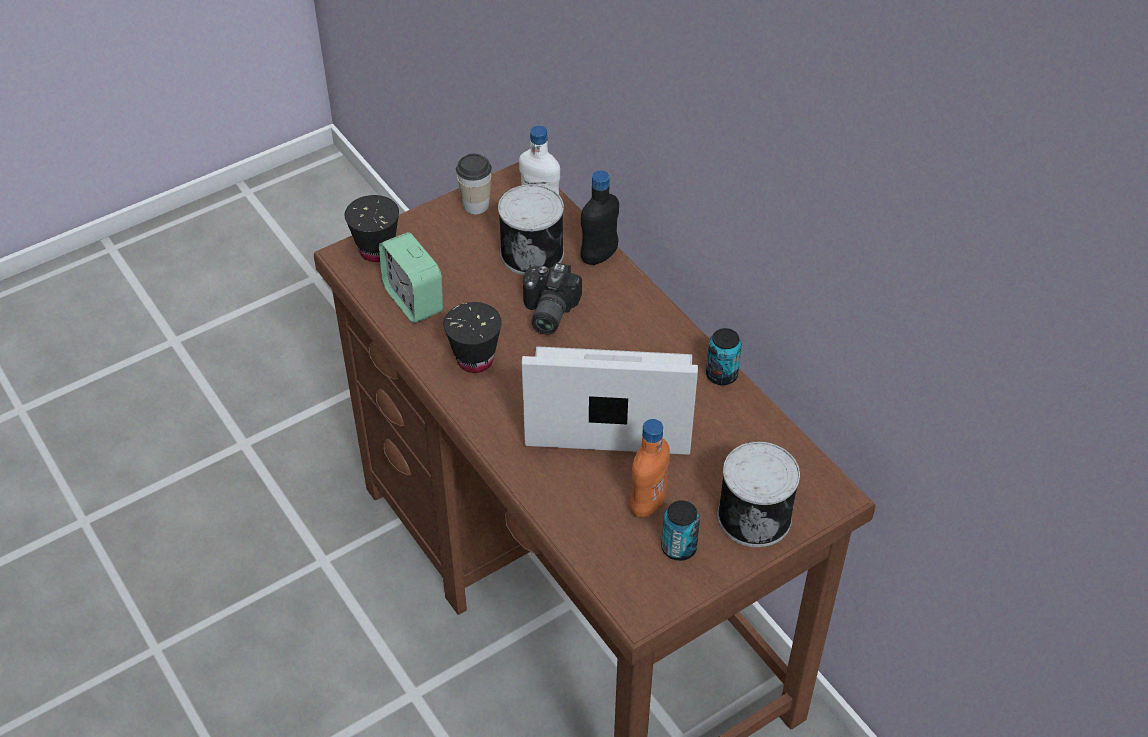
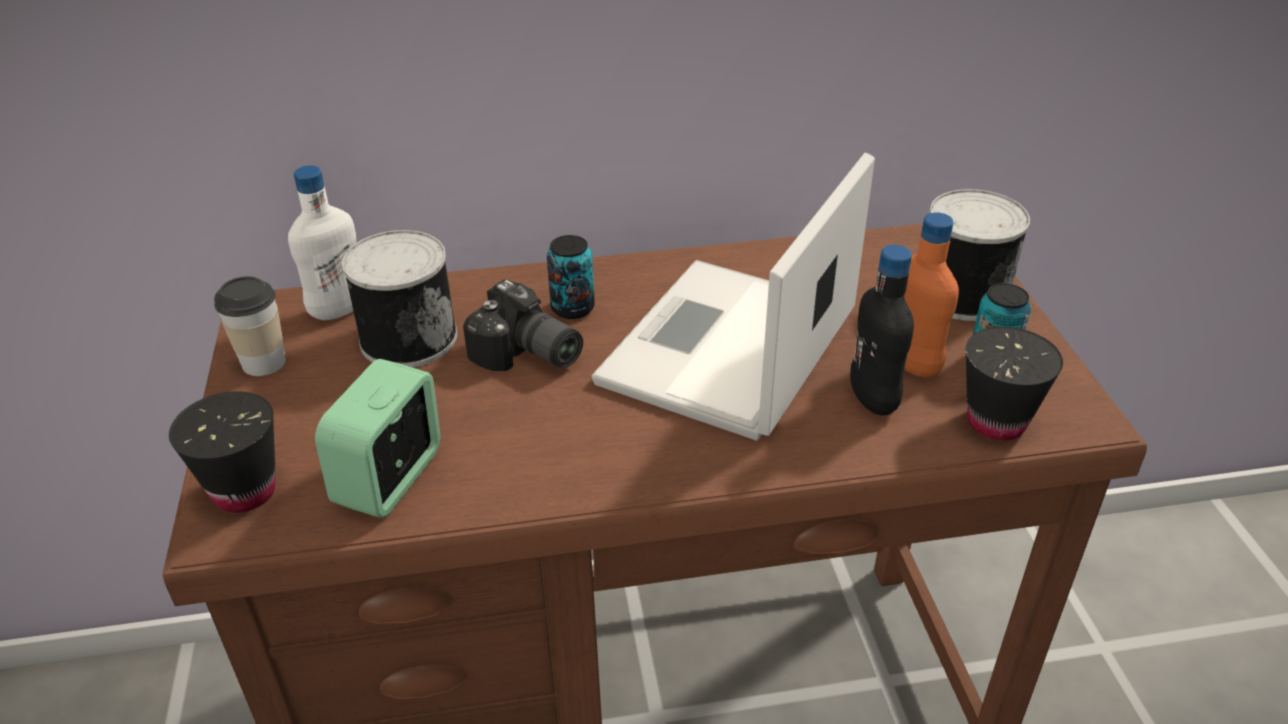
camera: 65 degrees left, 10 degrees down
(413, 300) = (390, 478): alarm clock -> alarm clock turned 120 degrees clockwise
(475, 360) = (564, 446): black cup -> black cup (996, 422)
(599, 256) = (468, 286): black bottle -> black bottle (873, 399)
(721, 375) = (734, 255): can -> can (572, 308)

